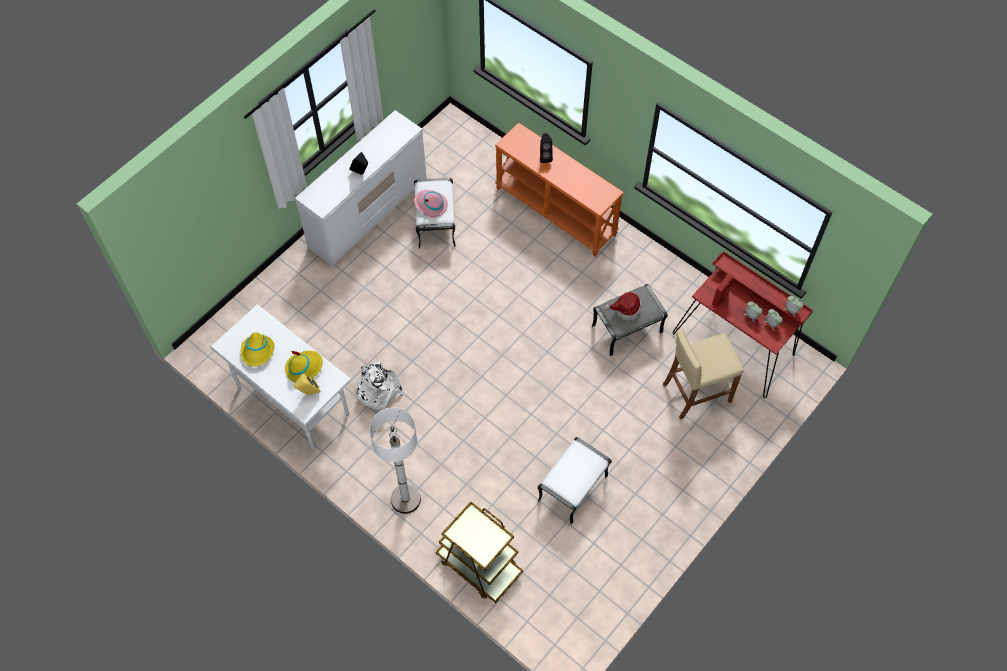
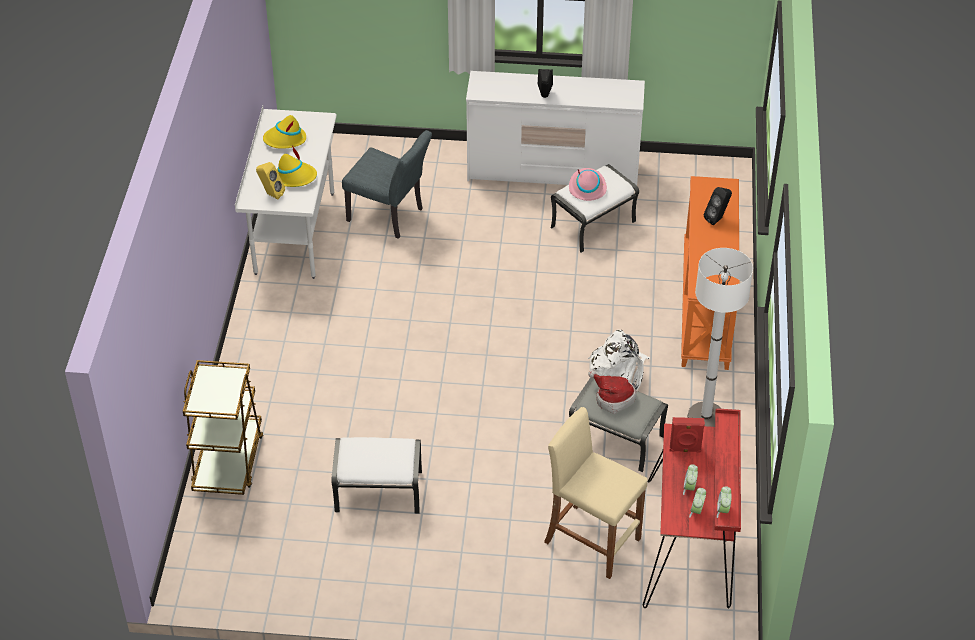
camera: 55 degrees right, 15 degrees down
(327, 333) = (390, 216): none -> grey chair
(377, 389) = (360, 283): white backpack -> white backpack (618, 373)
(405, 499) = (256, 368): white floor lamp -> white floor lamp (706, 418)

